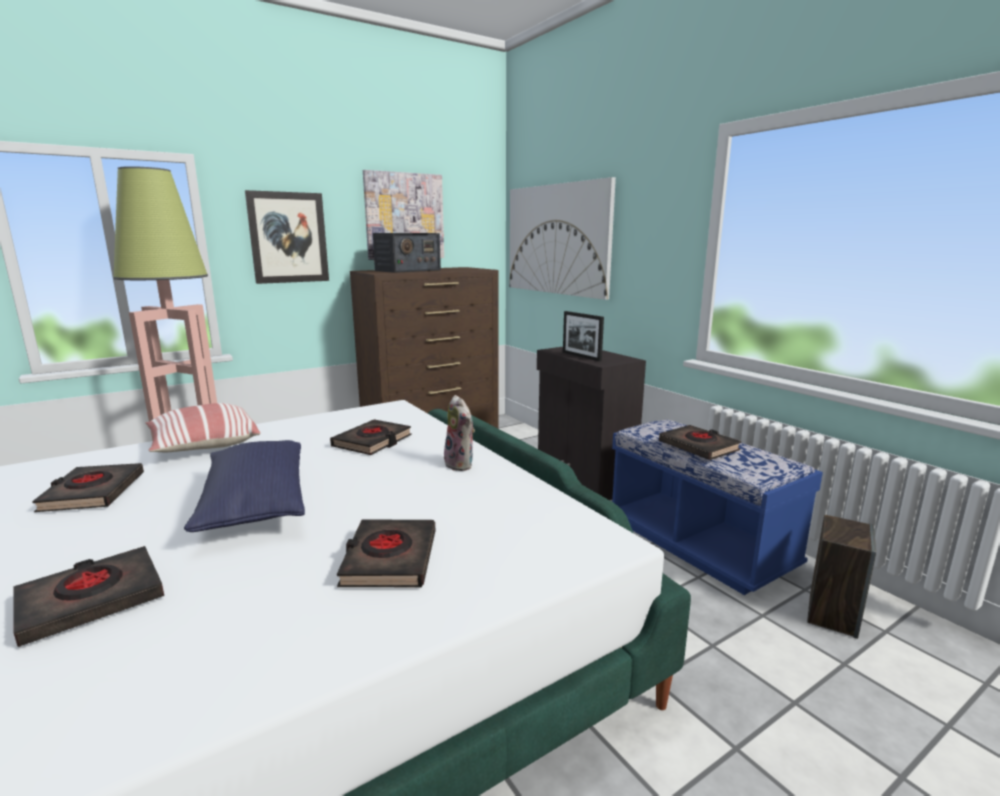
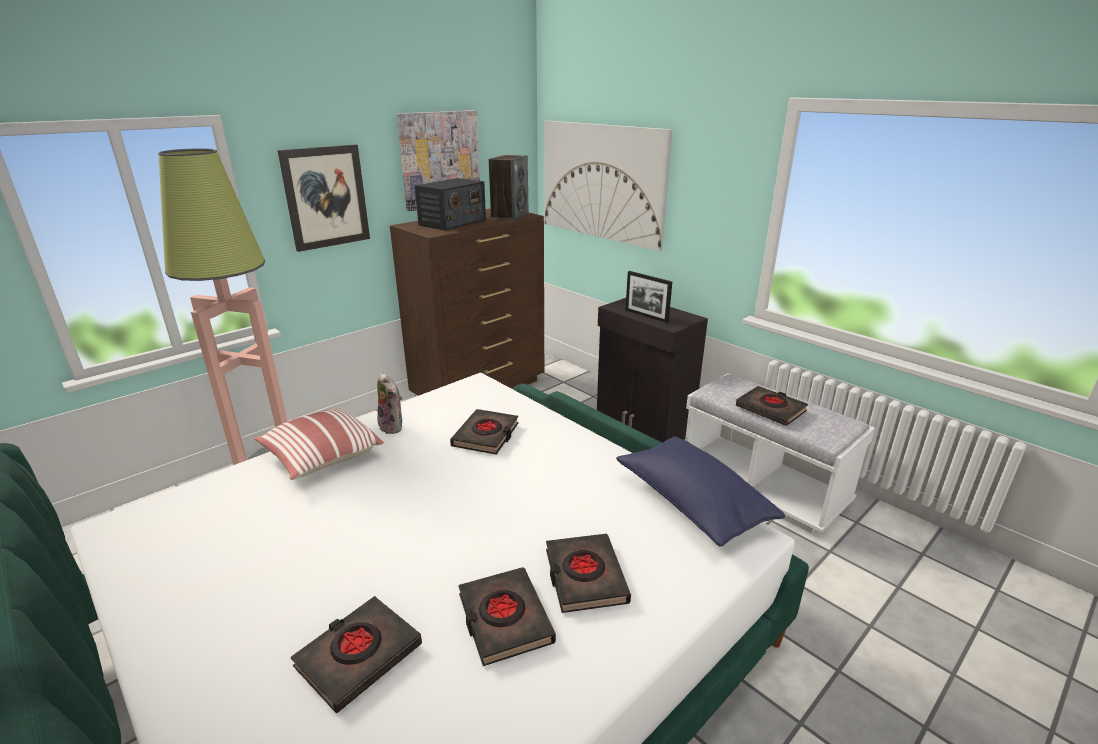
camera: 10 degrees left, 10 degrees up
(93, 493) = (256, 532): black book -> black book (504, 619)
(255, 504) = (427, 528): blue pillow -> blue pillow (692, 503)
(461, 464) = (585, 457): plush toy -> plush toy (393, 426)
(698, 544) = (762, 487): blue bench -> white bench
(832, 614) = (881, 543): speaker -> speaker (509, 215)

